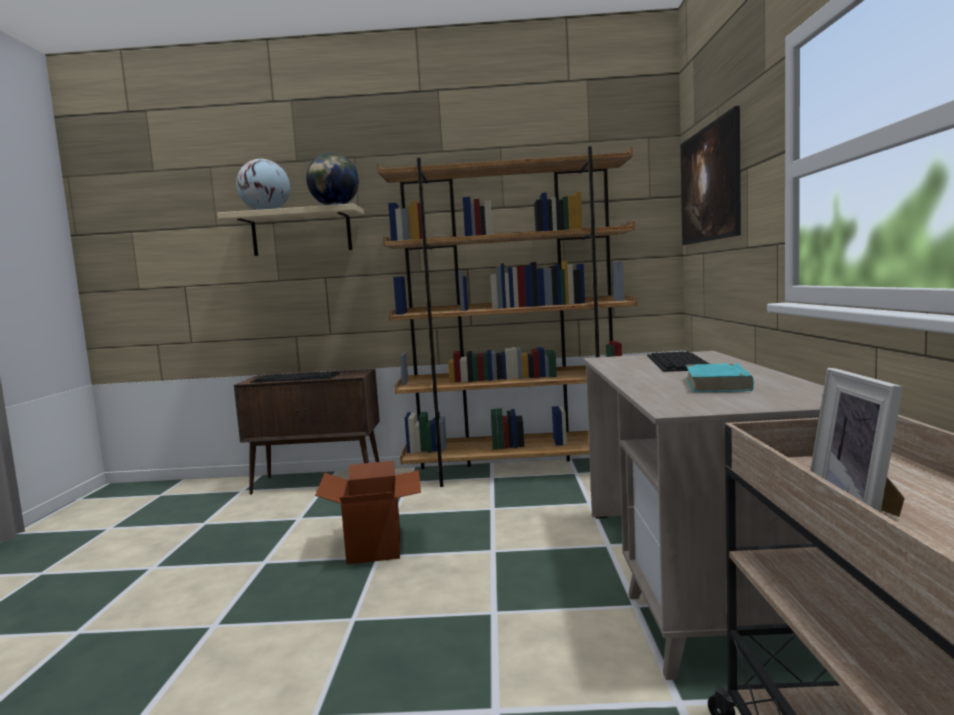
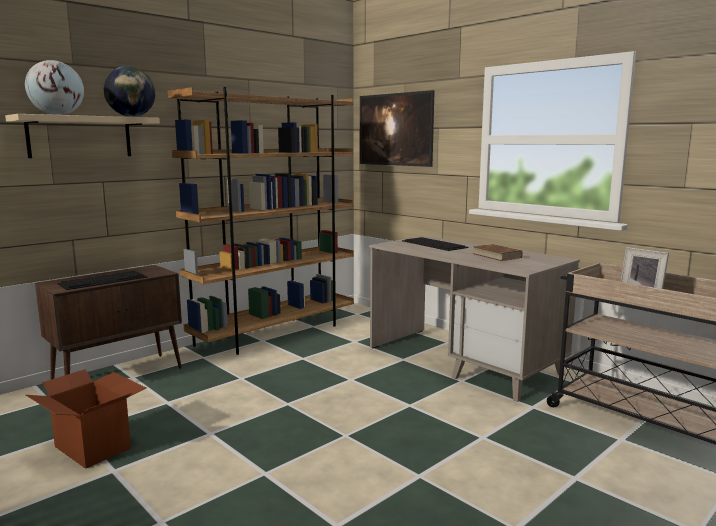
camera: 45 degrees left, 5 degrees up
(376, 546) = (273, 399): cardboard box -> cardboard box (93, 447)
(717, 384) = (497, 255): turquoise book -> brown book

